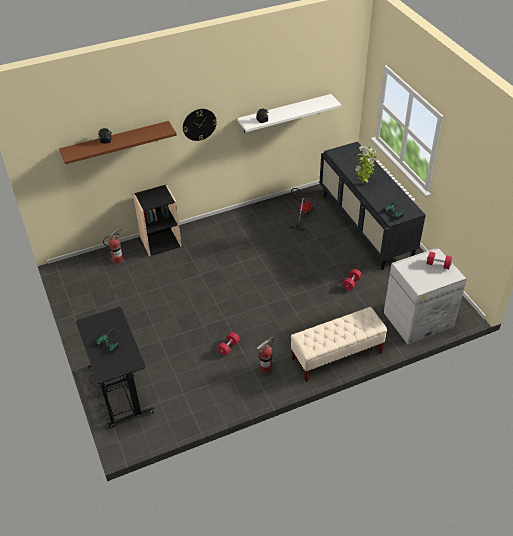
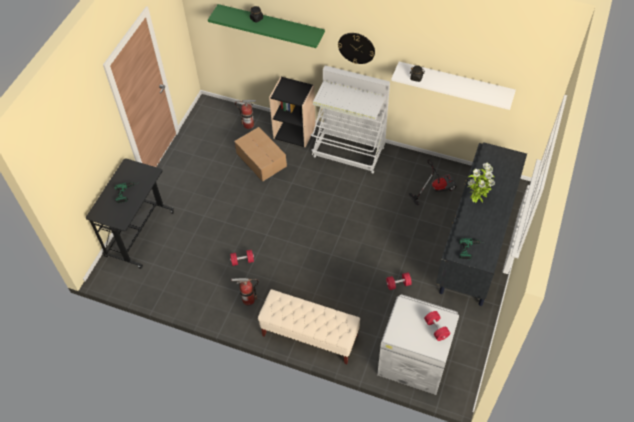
camera: 45 degrees right, 10 degrees up
(116, 142) = (271, 24): brown shelf -> green shelf
(157, 275) = (261, 159): none -> cardboard box
(218, 231) = (348, 153): none -> white shoe rack

